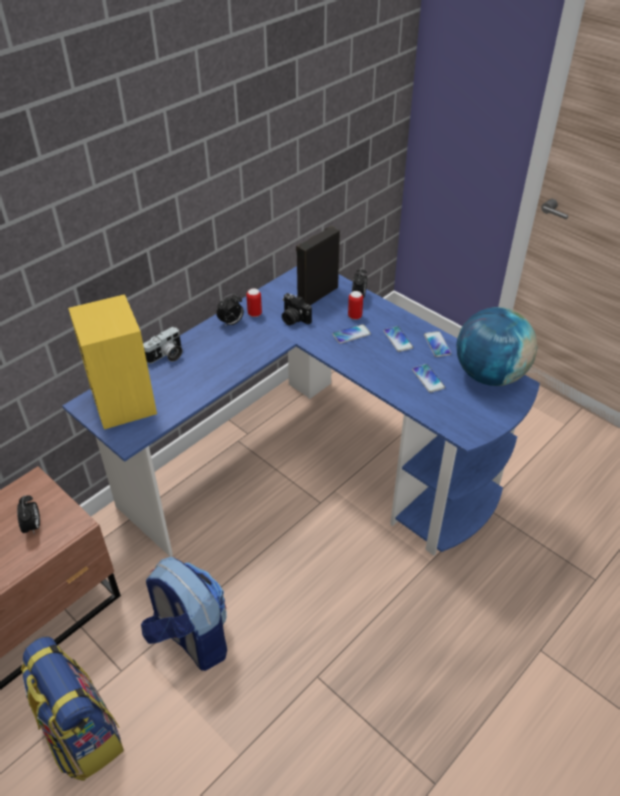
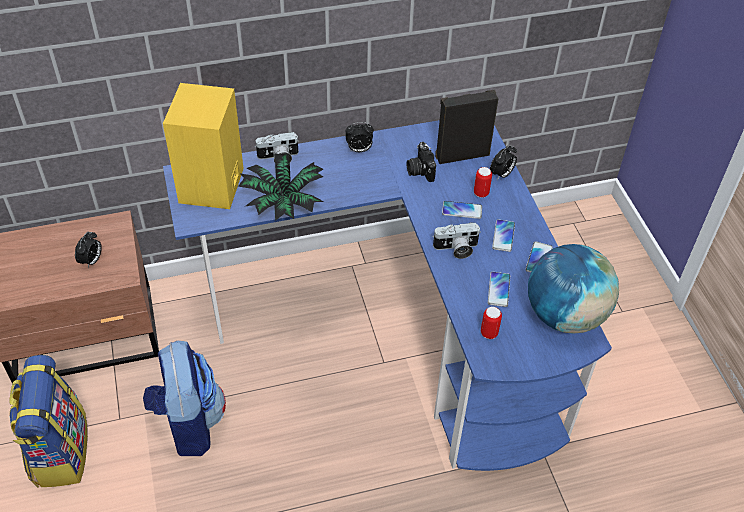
camera: 30 degrees right, 5 degrees up
(201, 389) = (283, 203): none -> potted plant
(254, 314) = (387, 149): can -> can (489, 333)
(371, 364) = (456, 249): none -> camera

